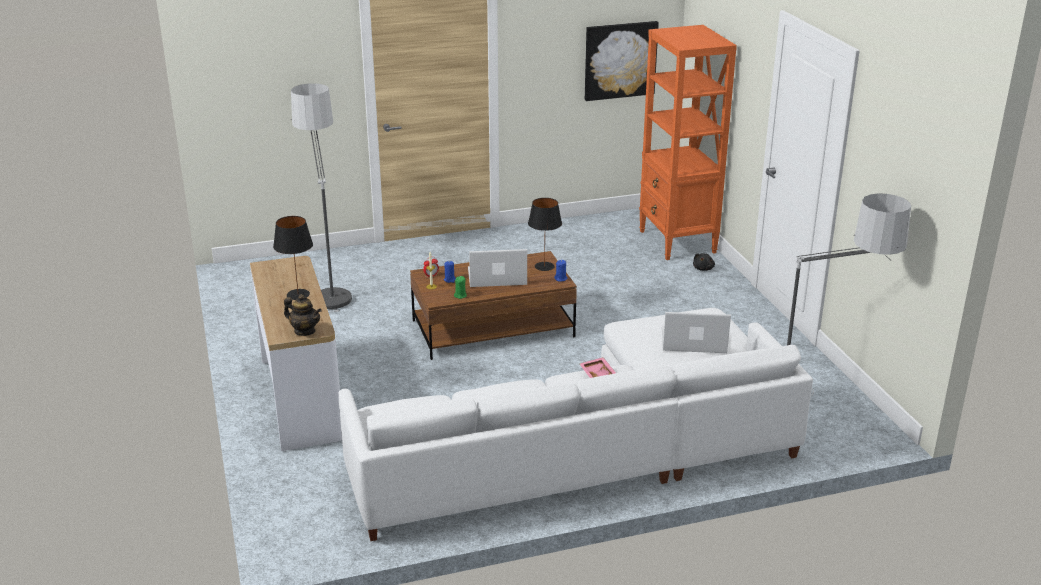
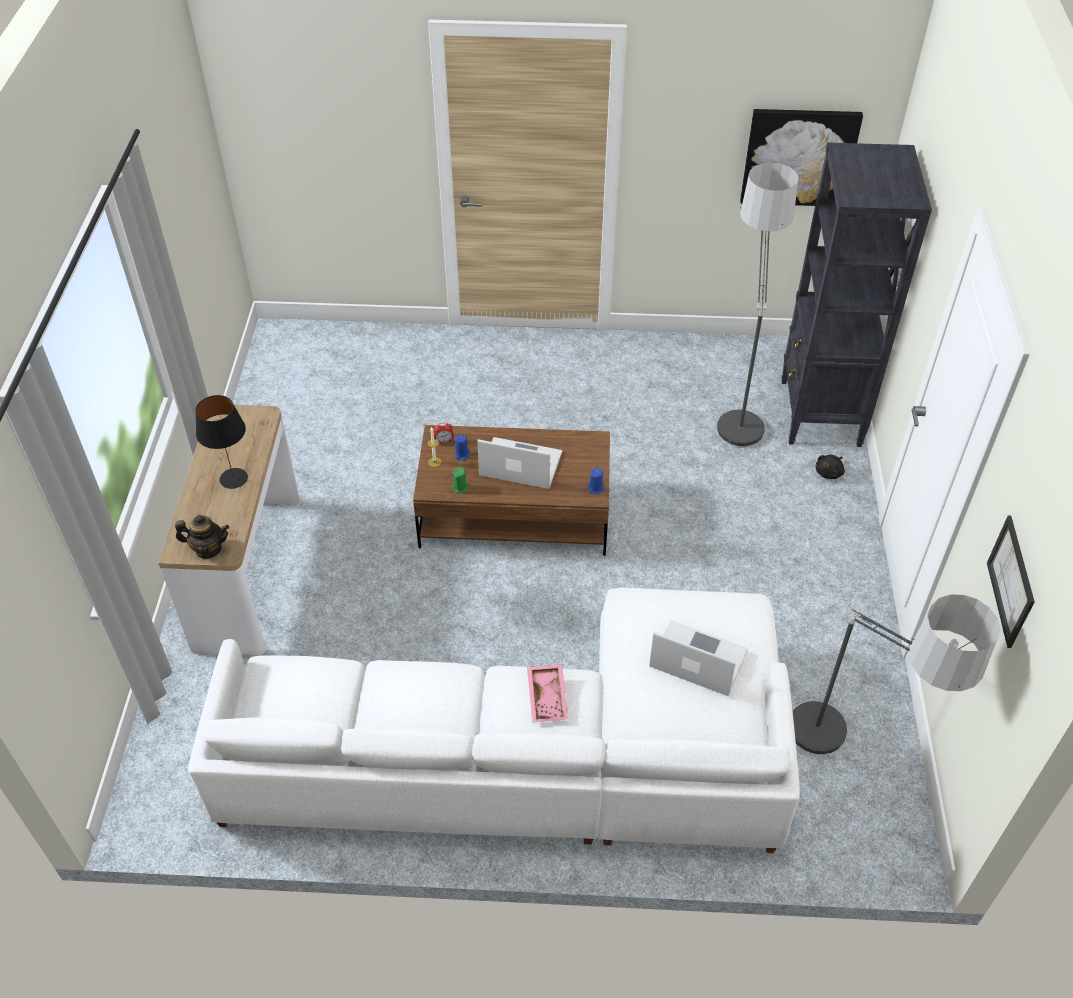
camera: 20 degrees right, 20 degrees up
(304, 331) = (208, 549): teapot -> teapot turned 45 degrees counterclockwise
(327, 287) = (361, 390): floor lamp -> floor lamp (738, 404)
(544, 266) = (587, 460): black table lamp -> none
(677, 242) = (820, 414): orange bookcase -> black bookcase
(899, 185) = (1011, 581): none -> picture

